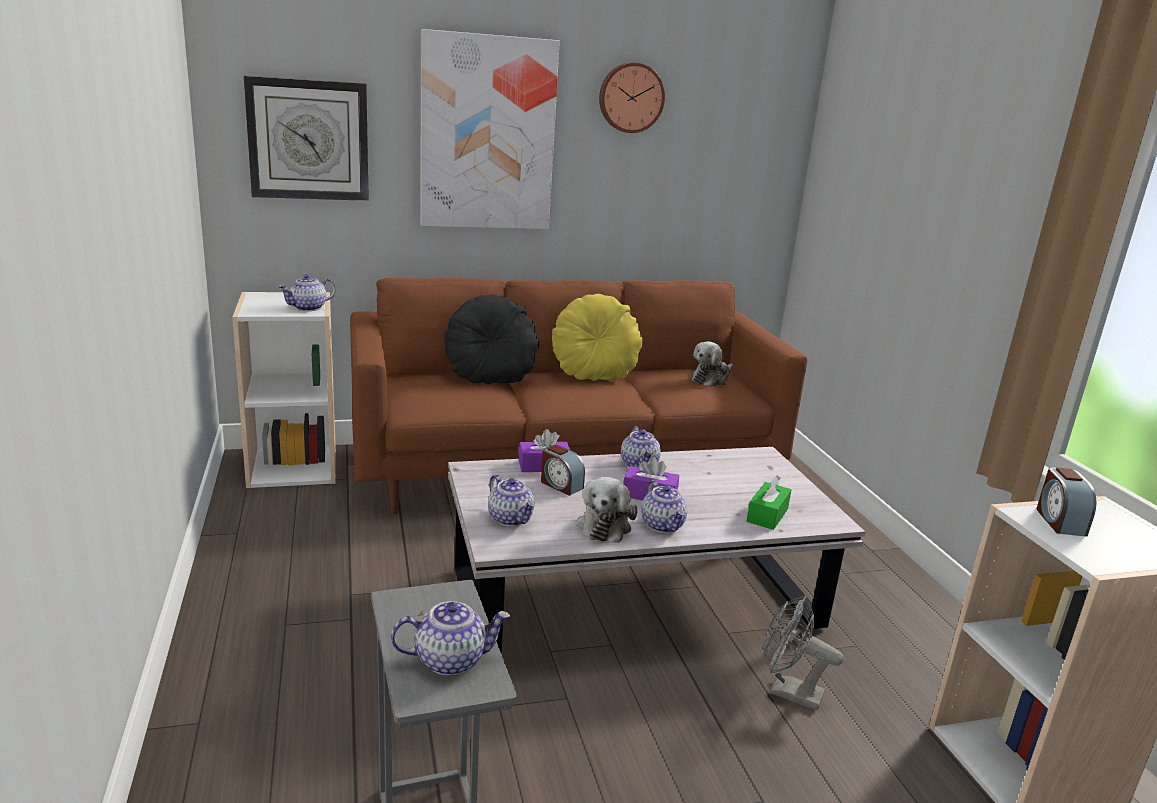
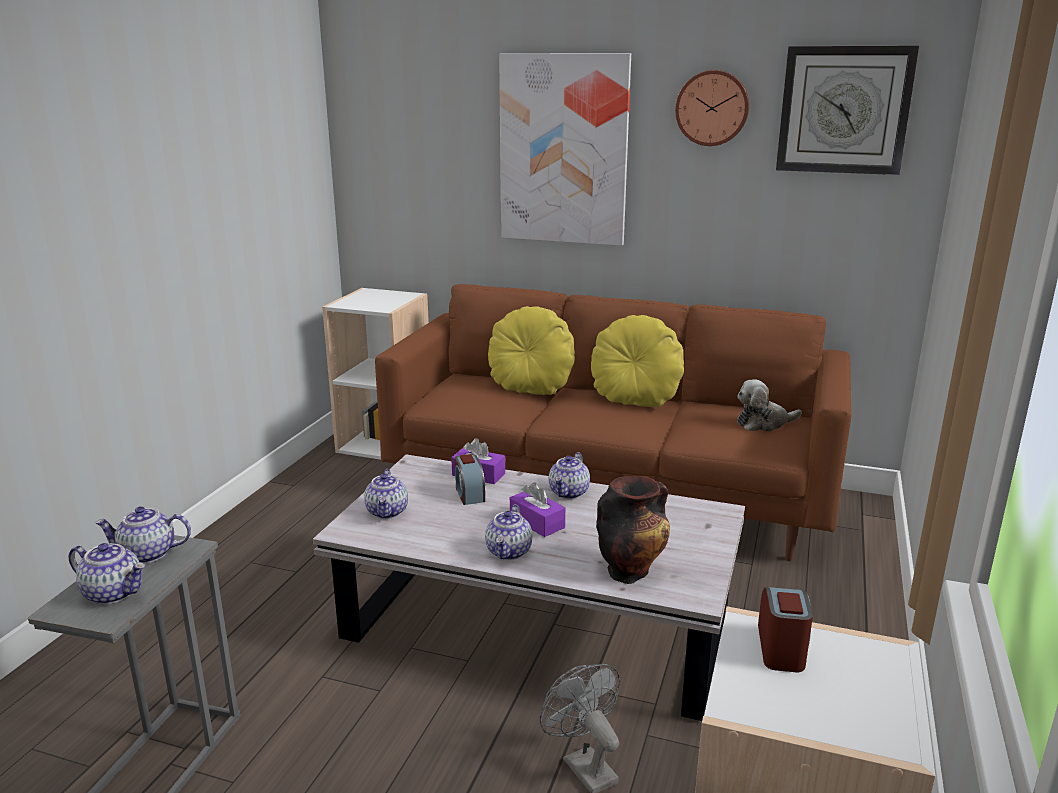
camera: 35 degrees right, 0 degrees up
(308, 140) = (411, 158): wall clock -> wall clock (844, 110)
(308, 308) = (387, 305): teapot -> teapot (147, 554)
(490, 380) = (531, 390): black pillow -> yellow pillow
(604, 525) = (457, 537): plush toy -> none
(767, 515) = (630, 571): green tissue box -> vase
(1059, 521) = (781, 648): alarm clock -> alarm clock turned 150 degrees clockwise

